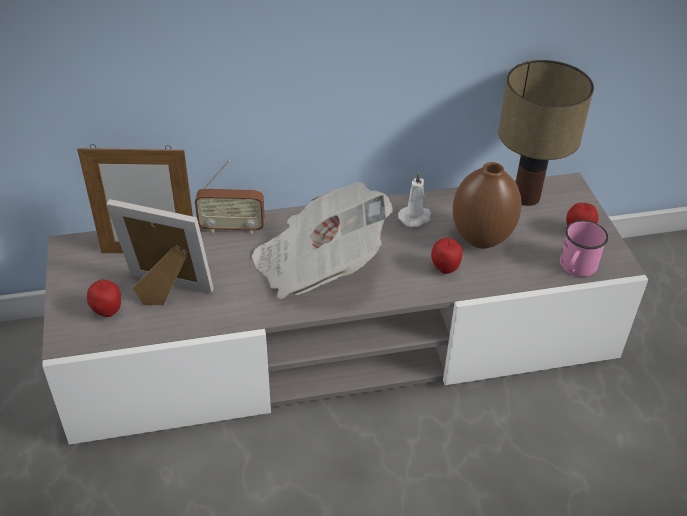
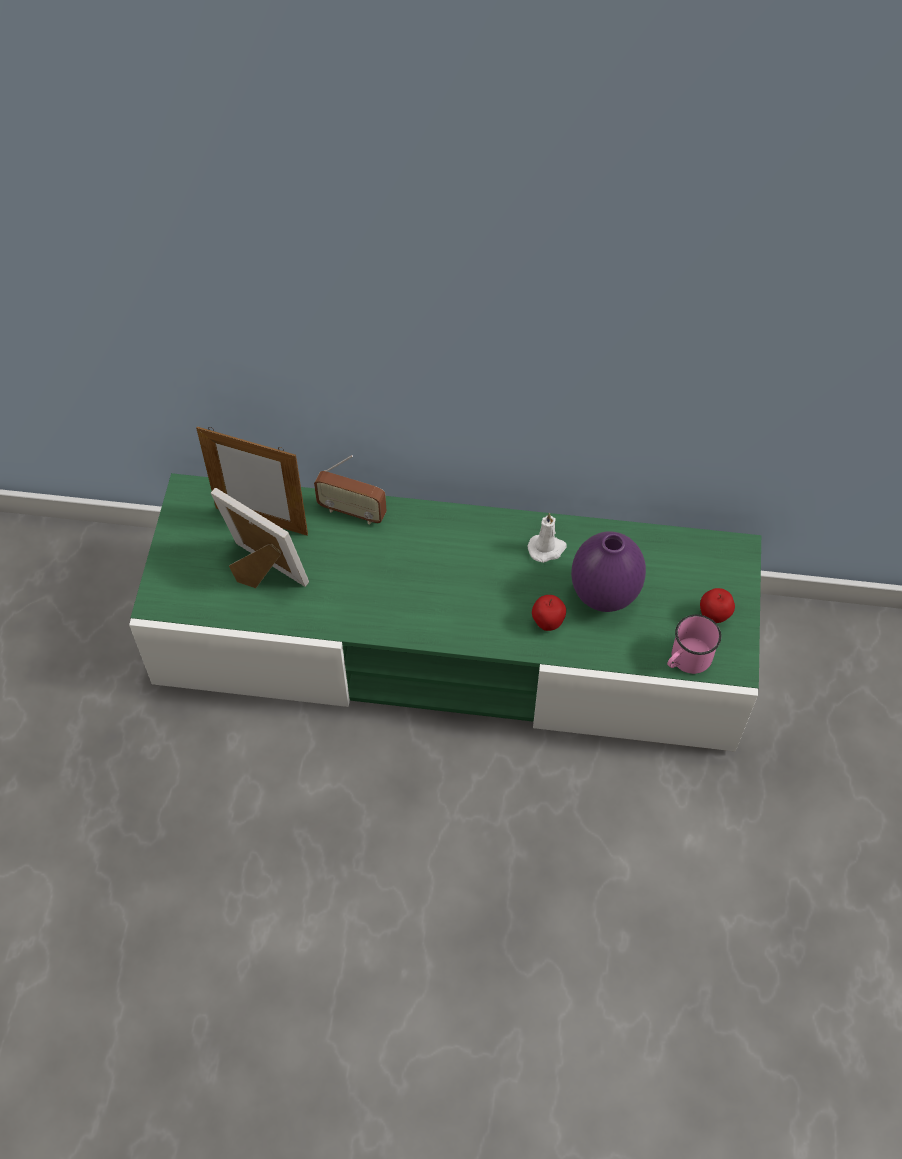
camera: 20 degrees right, 15 degrees up
(107, 312) = (202, 581): apple -> none
(318, 265) = (421, 582): newspaper -> none
(341, 341) = (451, 645): grey tv stand -> green tv stand
(481, 240) = (603, 596): brown vase -> purple vase
(528, 197) = (683, 554): table lamp -> none

